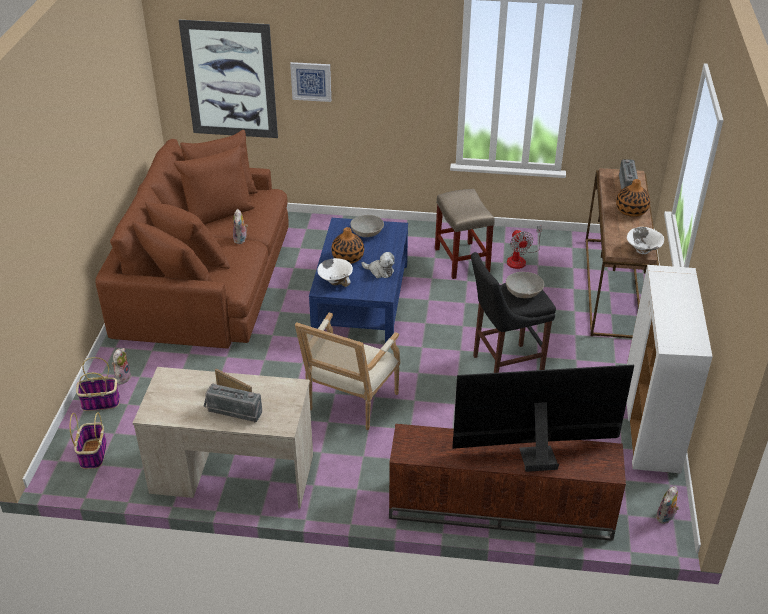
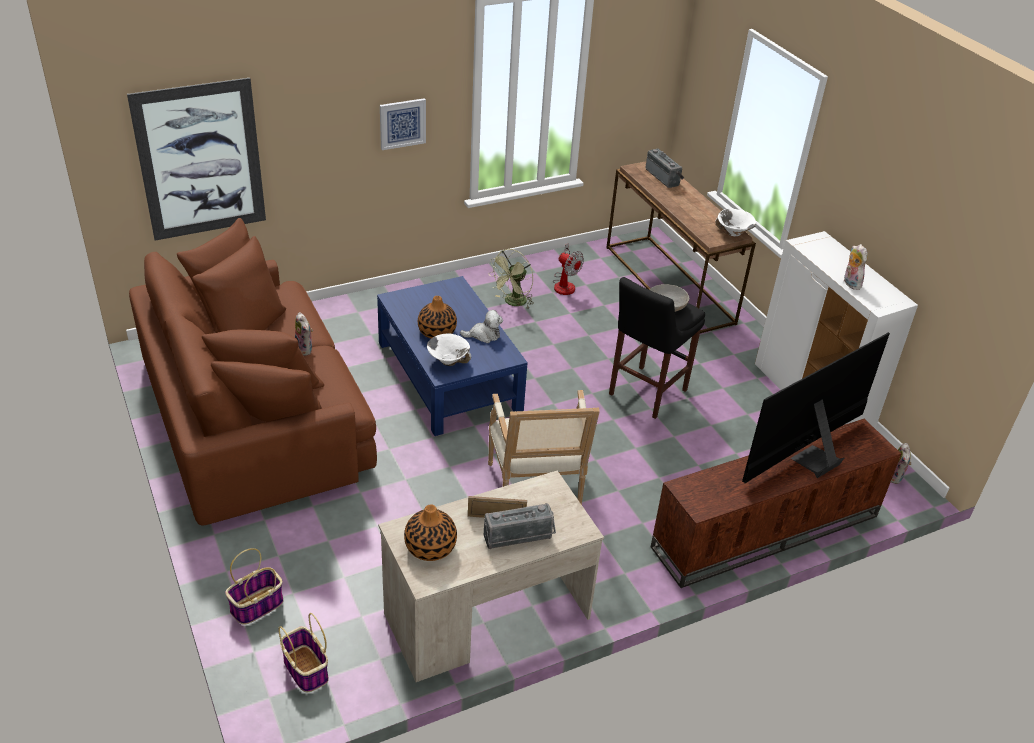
camera: 35 degrees left, 0 degrees up
(122, 377) = (257, 565): plush toy -> plush toy (850, 283)
(311, 81) = (304, 139): picture -> picture (402, 123)
(367, 232) = (431, 298): grey bowl -> none
(462, 260) = (512, 303): beige stool -> green fan
(631, 210) = (687, 199): vase -> vase (430, 547)

